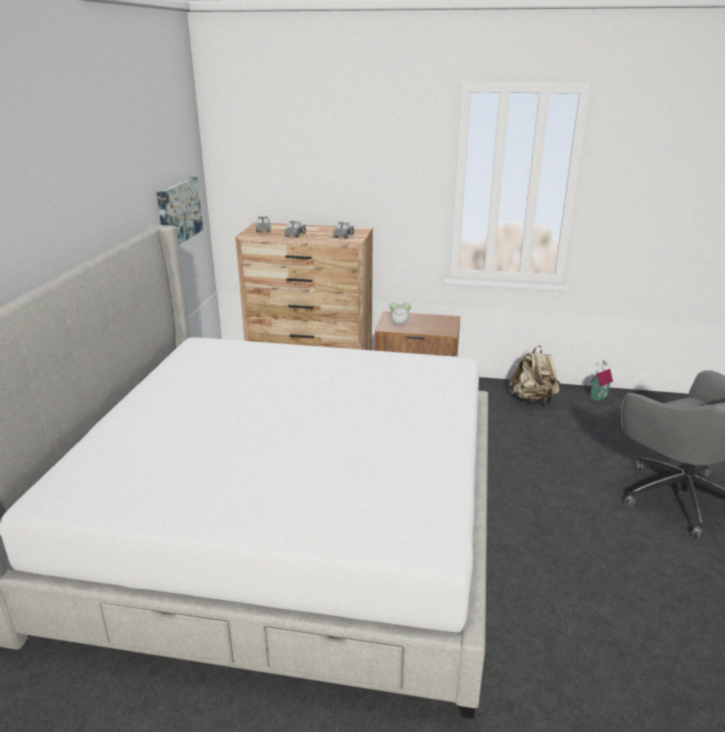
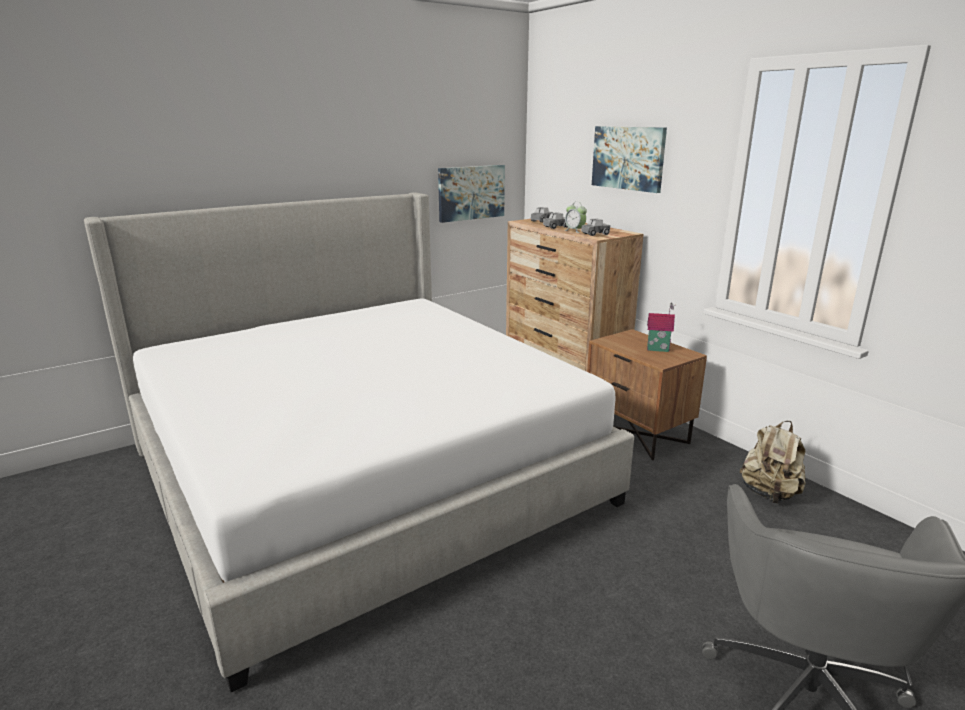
camera: 45 degrees right, 5 degrees down
(345, 162) = (628, 158): none -> picture
(399, 324) = (623, 343): alarm clock -> alarm clock (574, 231)
(597, 397) = (877, 531): toy house -> toy house (658, 349)

